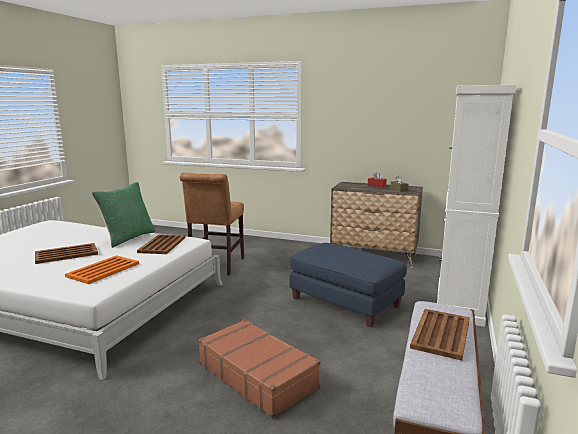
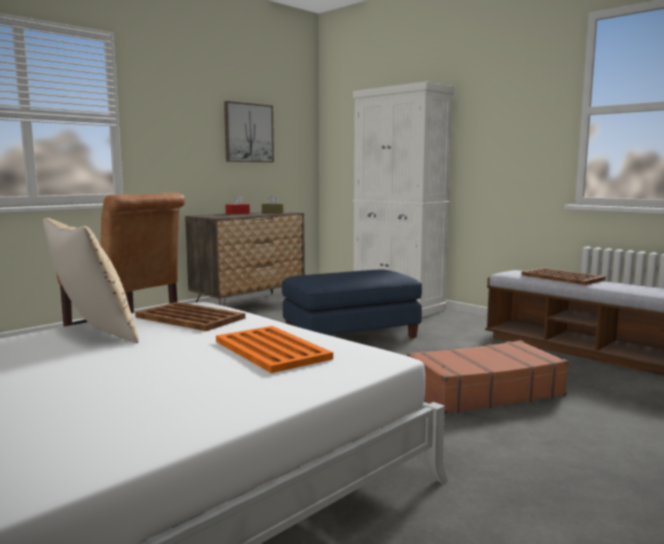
camera: 65 degrees left, 5 degrees down
(66, 254) = (120, 370): brown tray -> none
(128, 238) = (93, 333): green pillow -> beige pillow
(407, 121) = (248, 133): none -> picture

